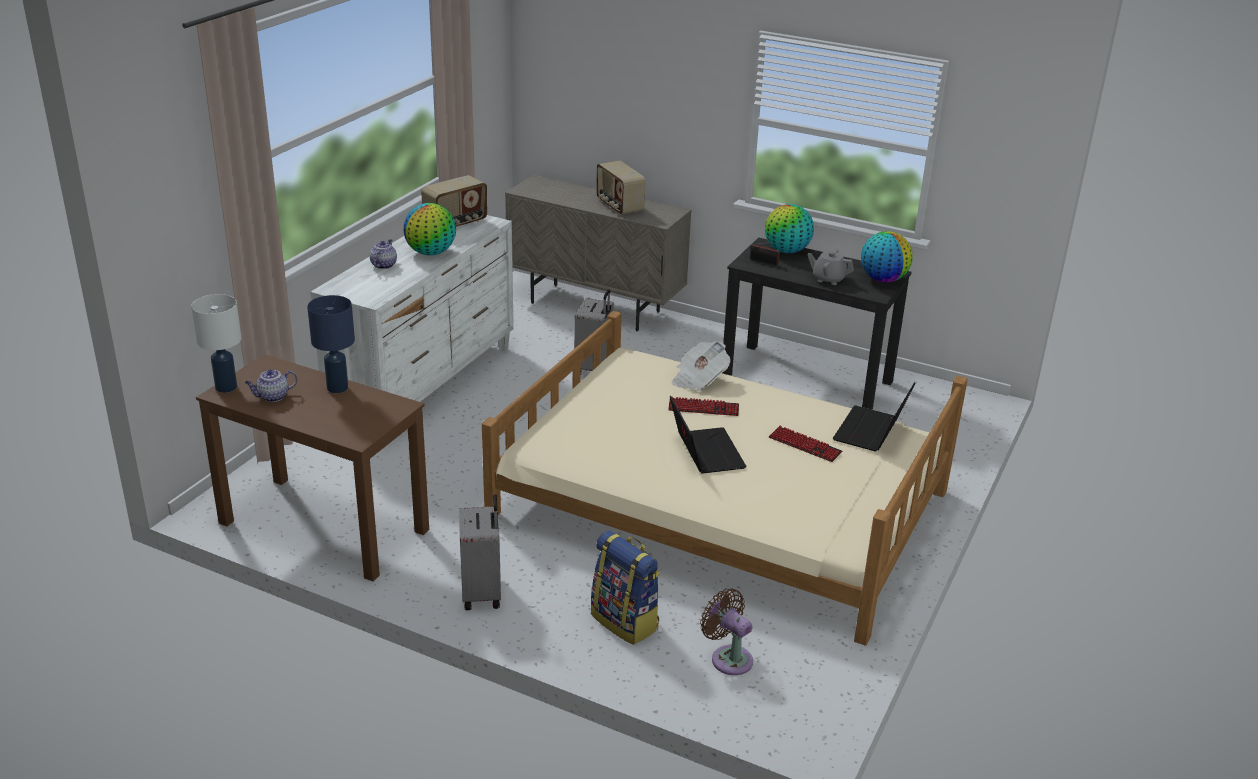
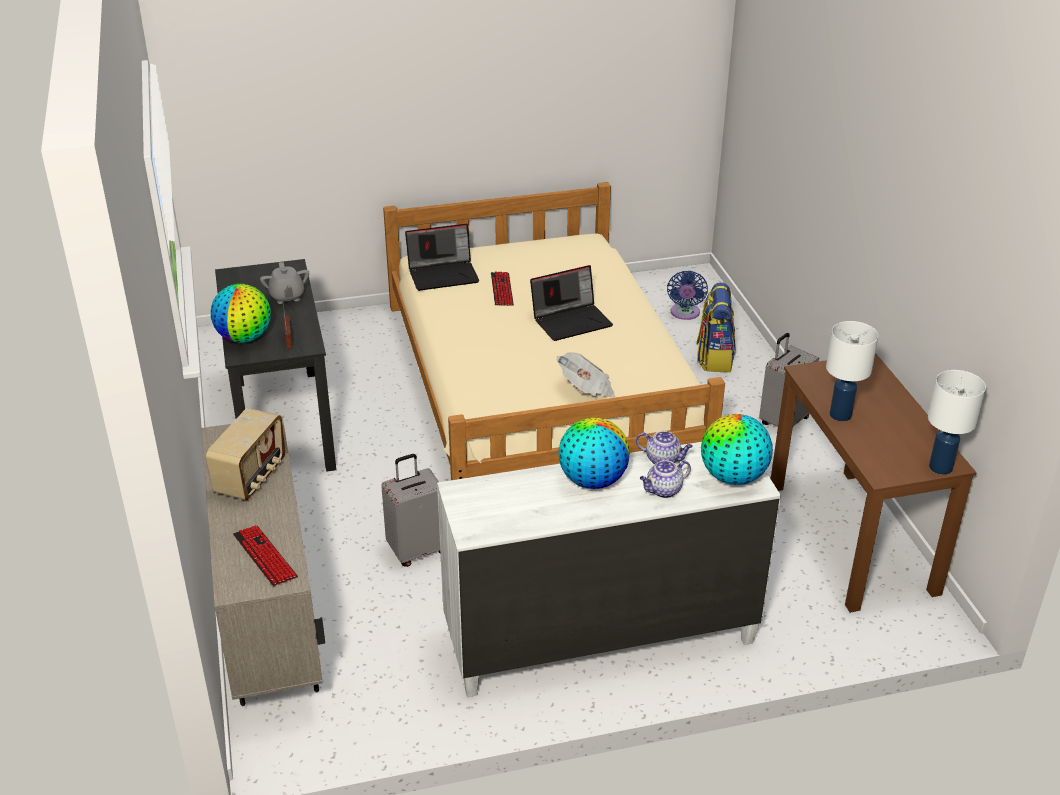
camera: 130 degrees left, 5 degrees up
(272, 397) = (905, 435): teapot -> teapot (663, 459)
(338, 387) = (839, 415): blue table lamp -> white table lamp
(456, 223) = (499, 513): radio -> none
(699, 379) = (471, 367): newspaper -> newspaper (586, 389)
(703, 408) = (513, 346): keyboard -> keyboard (265, 556)
(704, 452) = (571, 320): laptop -> laptop turned 150 degrees counterclockwise
(728, 658) = (685, 314): brown fan -> blue fan
(883, 279) = (253, 274): globe -> globe (732, 477)

